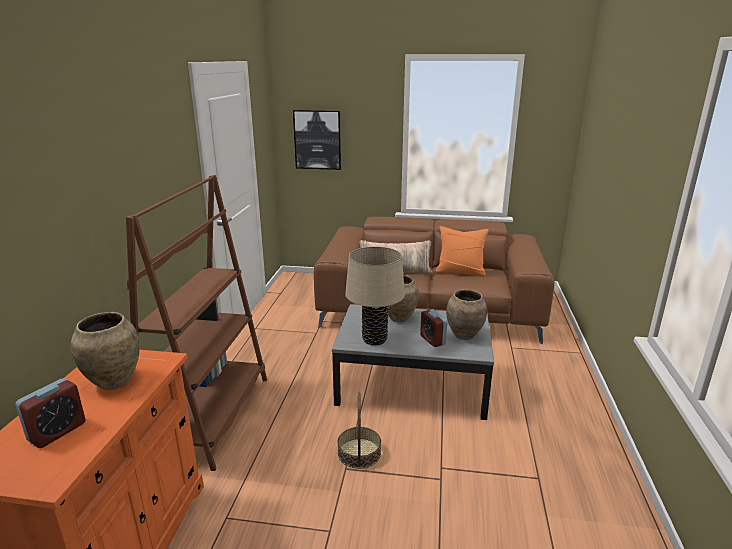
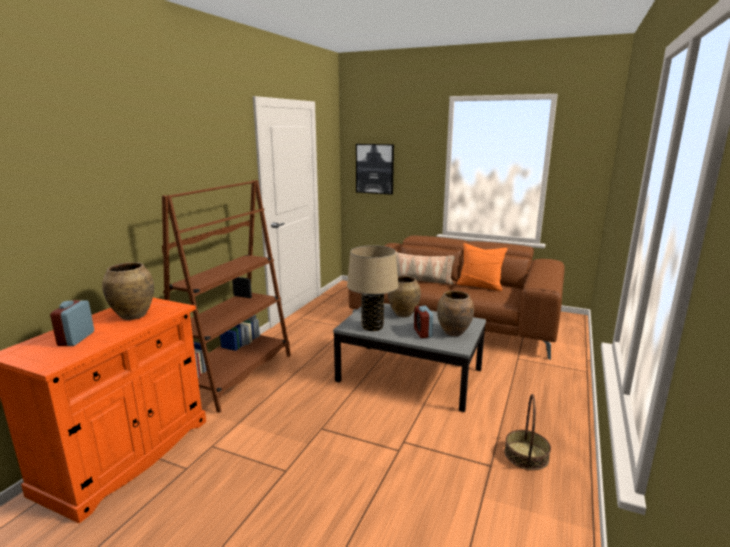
camera: 15 degrees right, 5 degrees down
(57, 432) = (76, 339): alarm clock -> alarm clock turned 135 degrees clockwise
(359, 453) = (338, 419): basket -> basket (526, 455)

